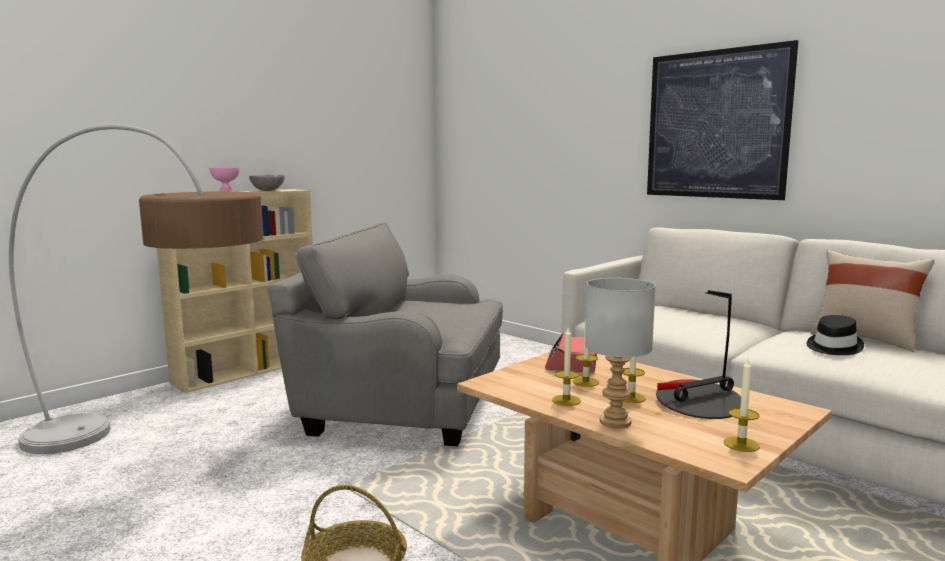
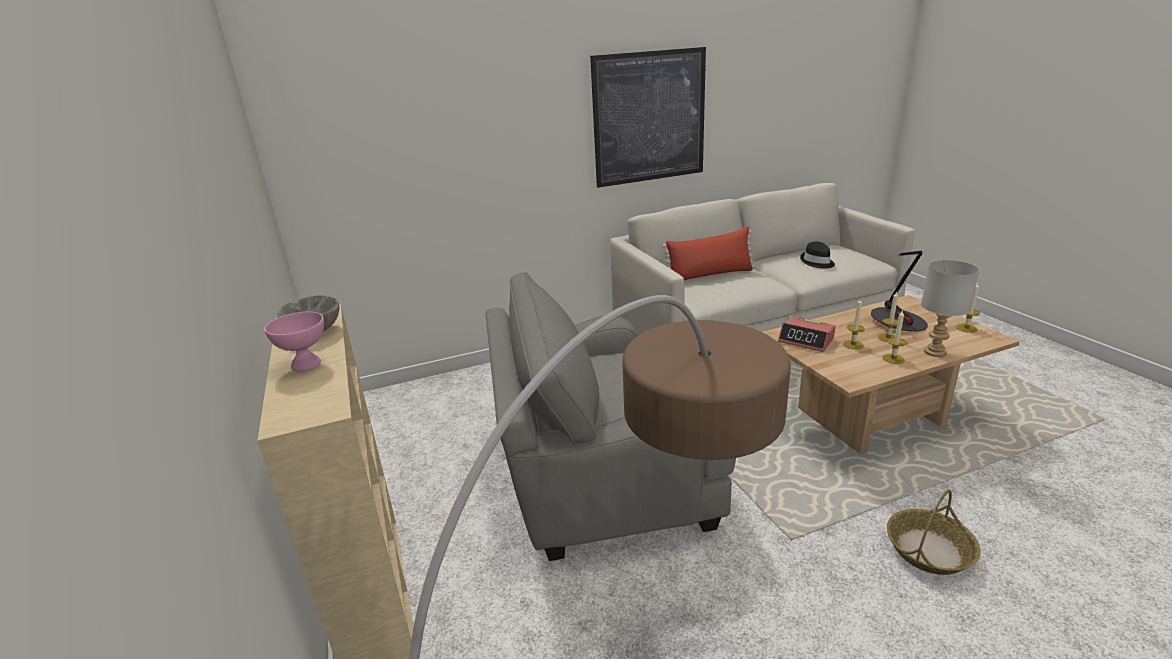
camera: 65 degrees left, 15 degrees up
(402, 402) = (601, 474): grey armchair -> grey armchair turned 45 degrees clockwise
(688, 313) = (710, 275): none -> red pillow
(864, 339) = (797, 251): beige pillow -> none

